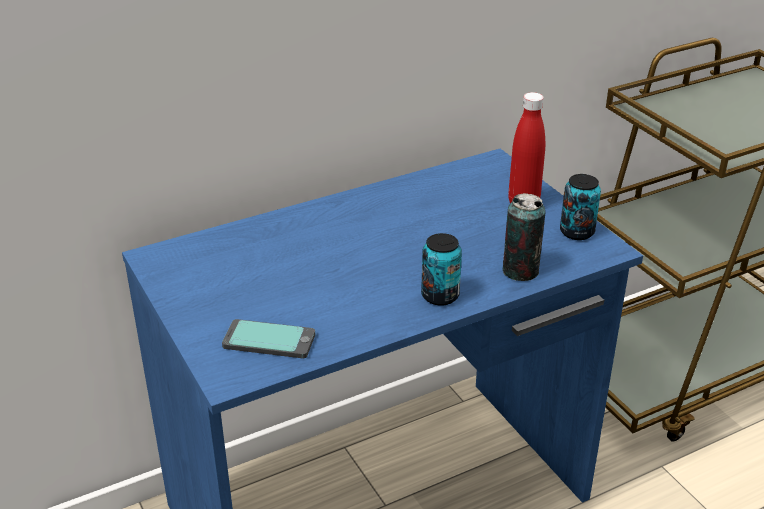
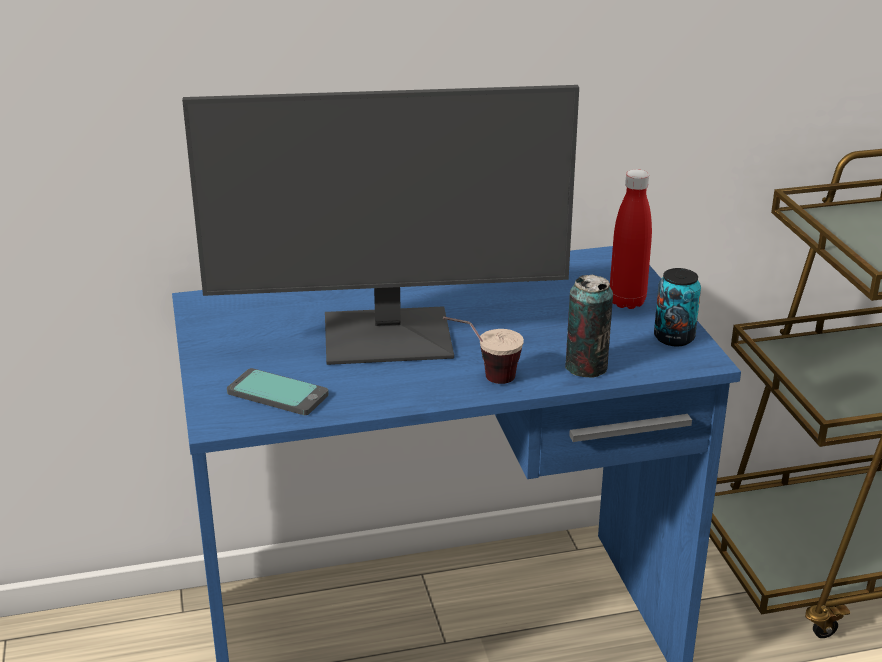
camera: 15 degrees right, 5 degrees down
(341, 269) = (388, 338): none -> monitor
(440, 296) = (482, 378): can -> cup

